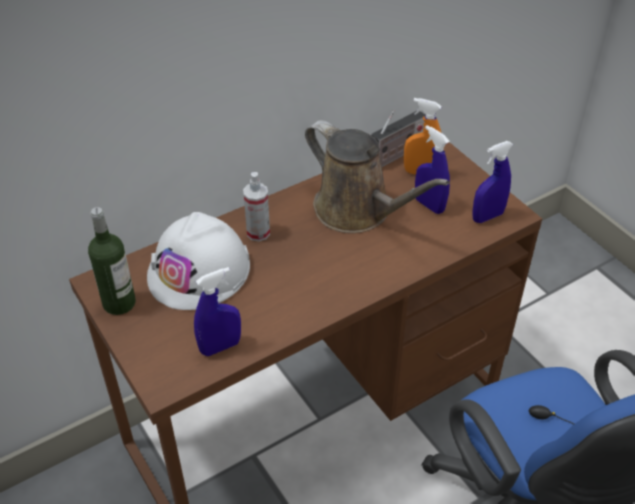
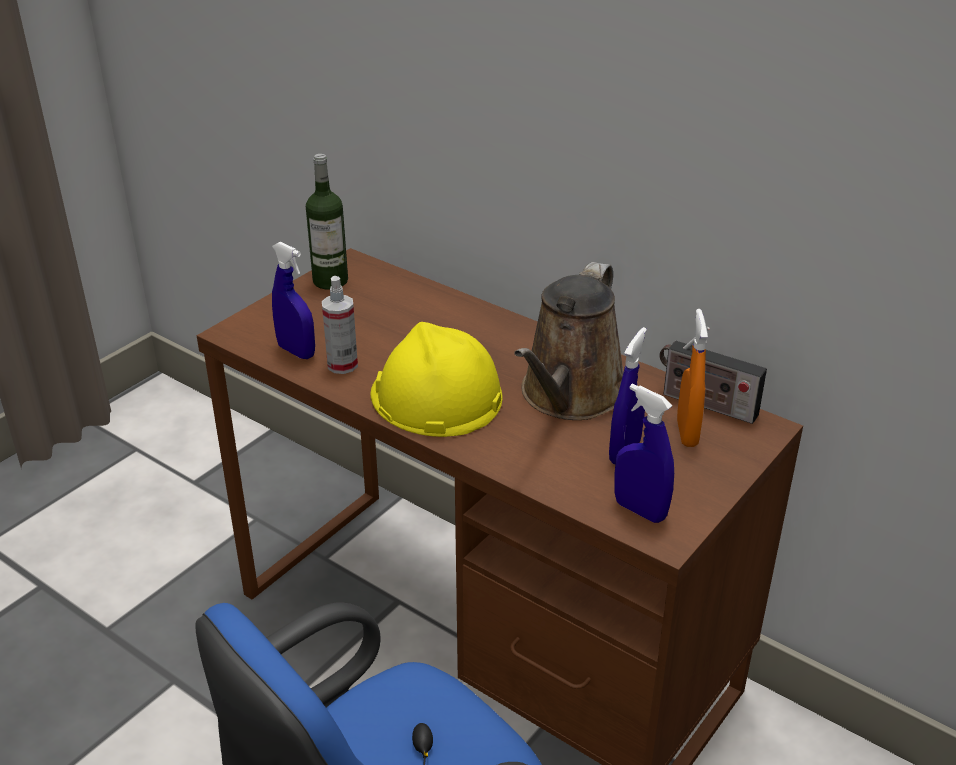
camera: 70 degrees right, 10 degrees down
(199, 271) = (400, 313): white hard hat -> none
(258, 233) = (482, 334): spray bottle -> spray bottle (342, 365)
(326, 277) = (436, 396): none -> yellow hard hat

